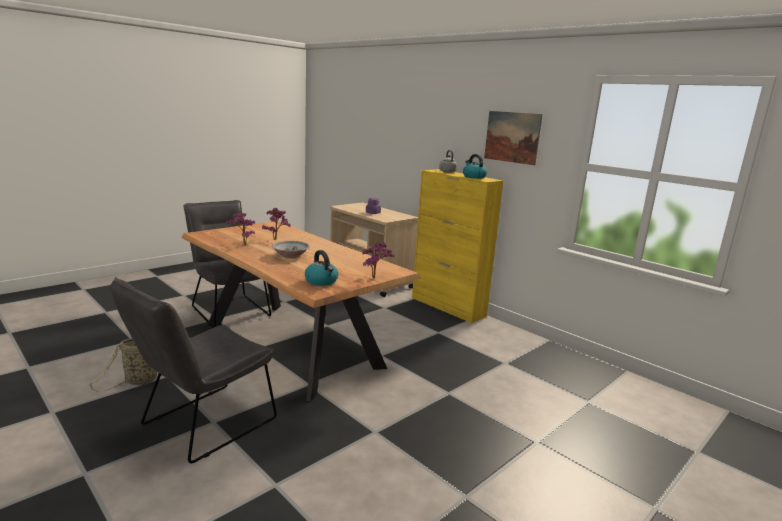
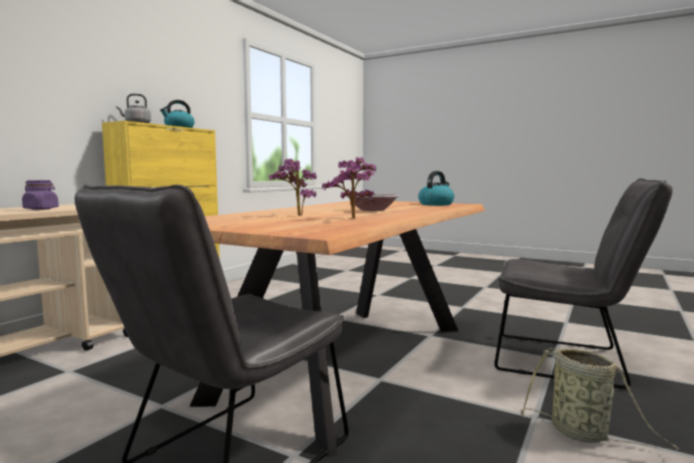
camera: 105 degrees left, 10 degrees down
(375, 279) = (398, 201): potted plant -> none
(512, 137) = (189, 84): picture -> none

